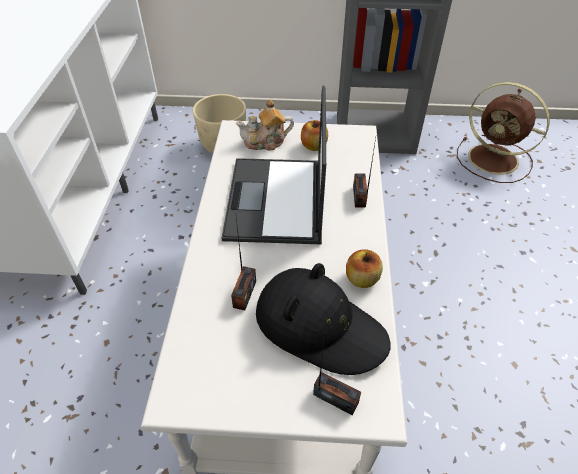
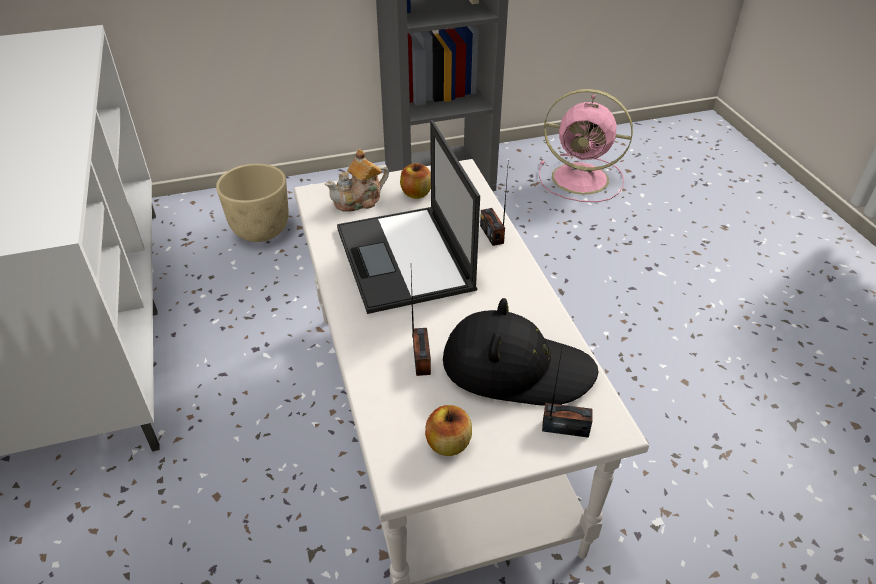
camera: 20 degrees left, 5 degrees down
(362, 279) = (535, 313): apple -> apple (448, 444)
(495, 160) = (583, 179): brown fan -> pink fan

